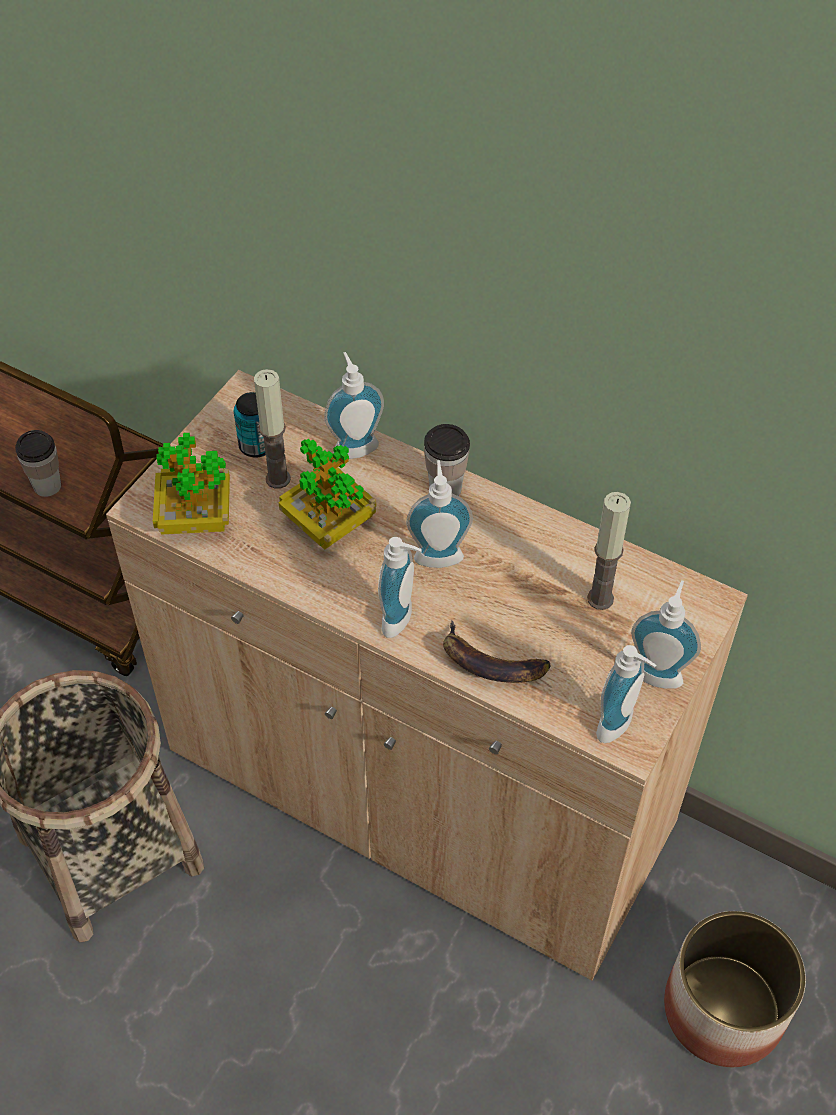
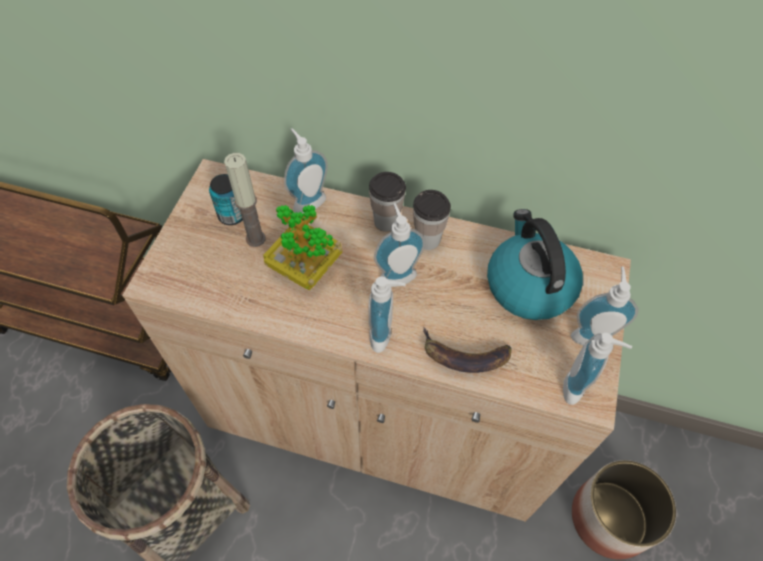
camera: 15 degrees left, 5 degrees up
(47, 486) = (75, 270): cup -> cup (427, 239)
(195, 518) = (197, 284): potted plant -> none
(600, 599) = (528, 285): candle -> kettle

